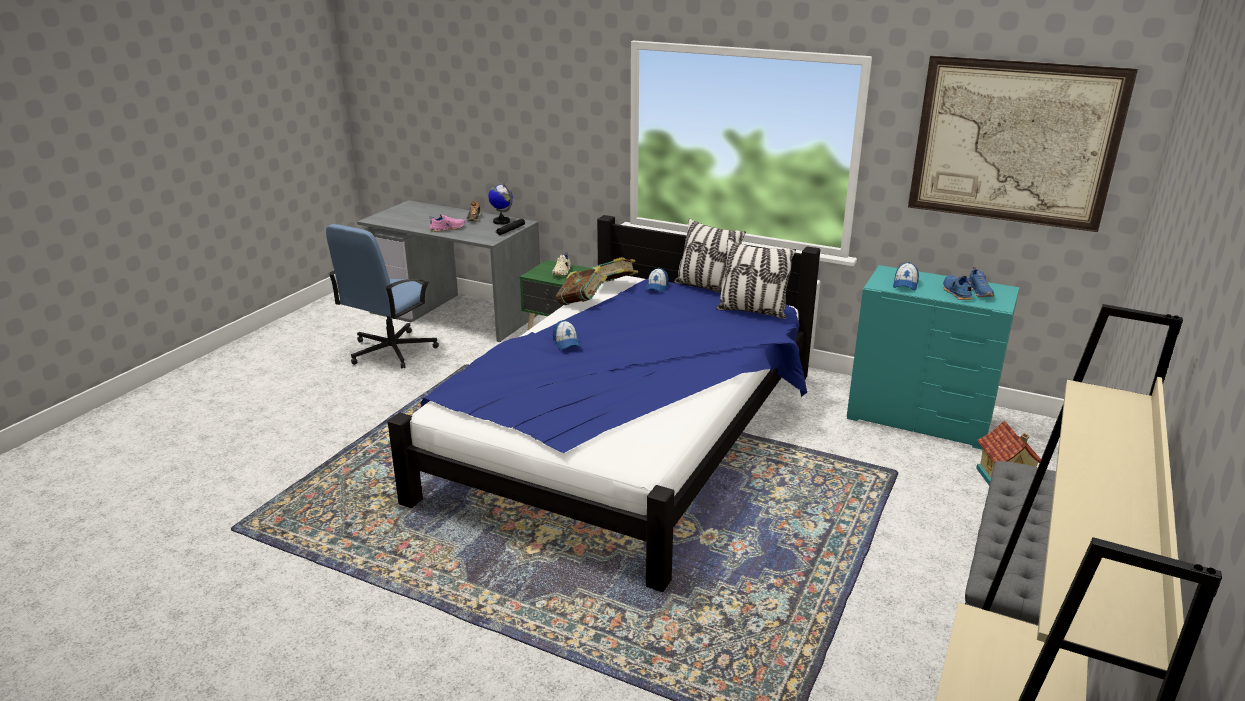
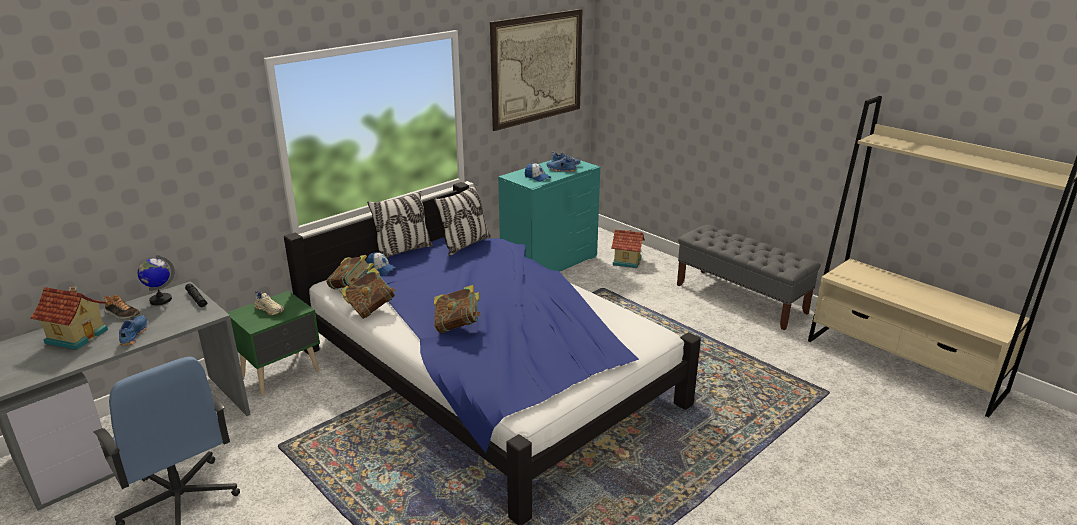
camera: 70 degrees left, 0 degrees up
(439, 216) = (78, 336): none -> toy house
(447, 229) = (133, 335): pink shoe -> blue shoe
(566, 342) = (458, 326): cap -> book

